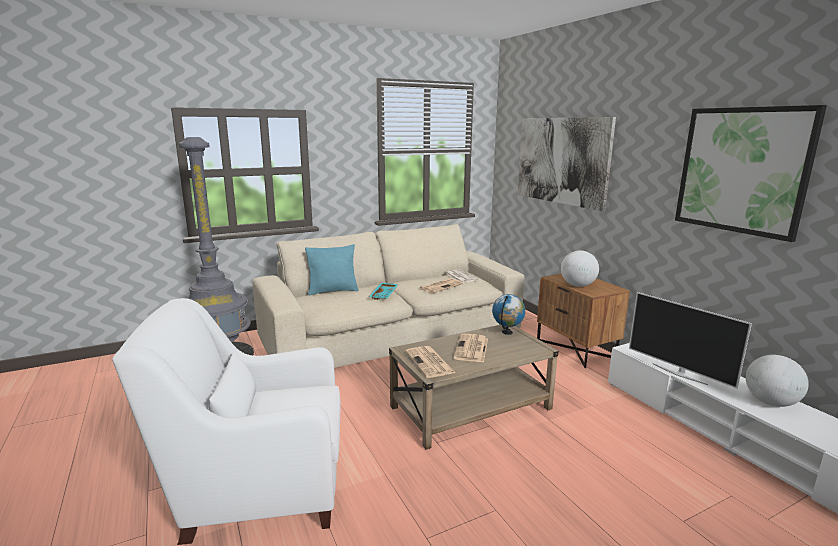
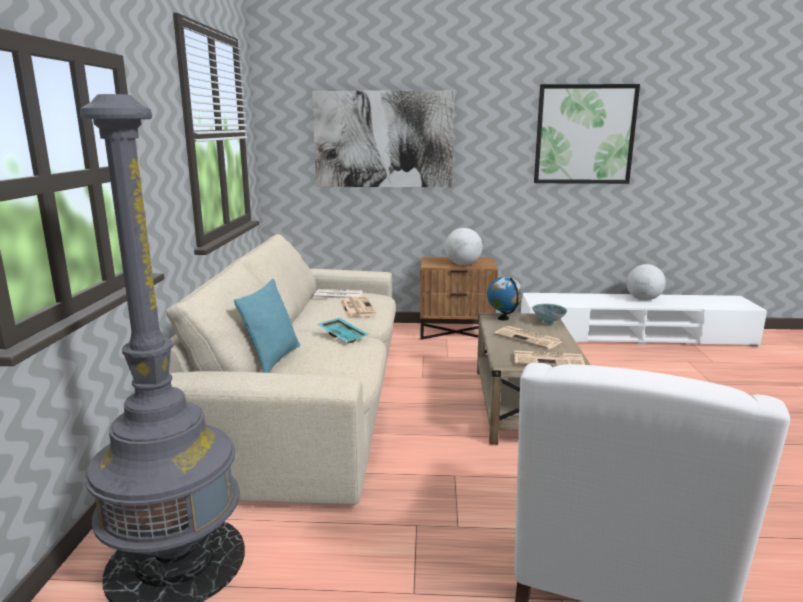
camera: 60 degrees left, 0 degrees up
(524, 350) = (548, 322): none -> bowl
(679, 374) = (590, 304): television -> none

